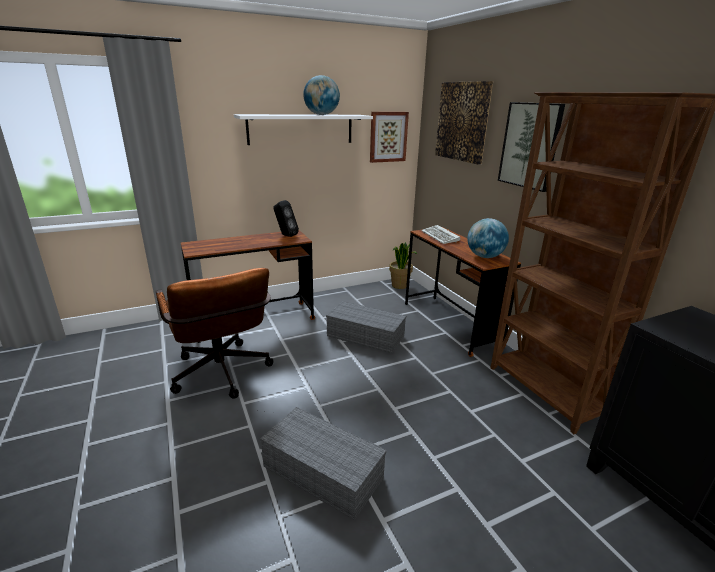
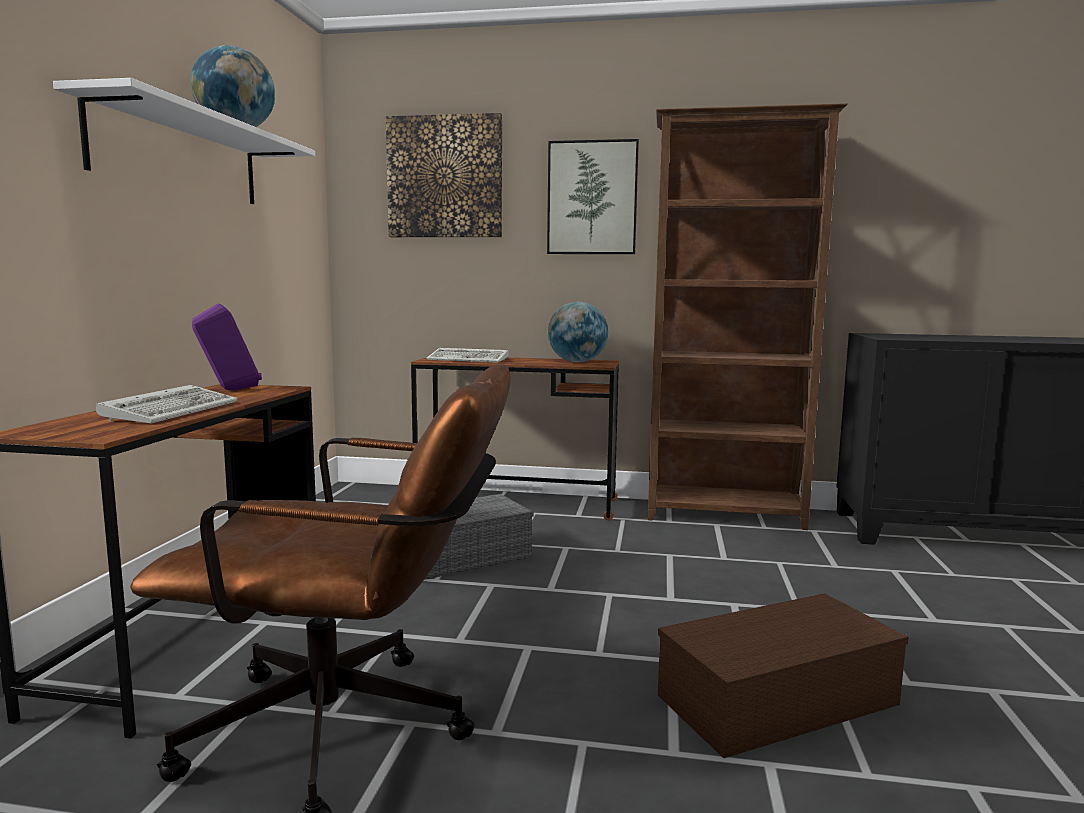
camera: 55 degrees left, 15 degrees down
(239, 244) = (173, 410): none -> keyboard
(285, 235) = (229, 390): black speaker -> purple speaker
(320, 472) = (776, 702): grey storage box -> brown storage box
(388, 137) = (296, 204): picture -> none
(400, 285) = (354, 494): potted plant -> none

